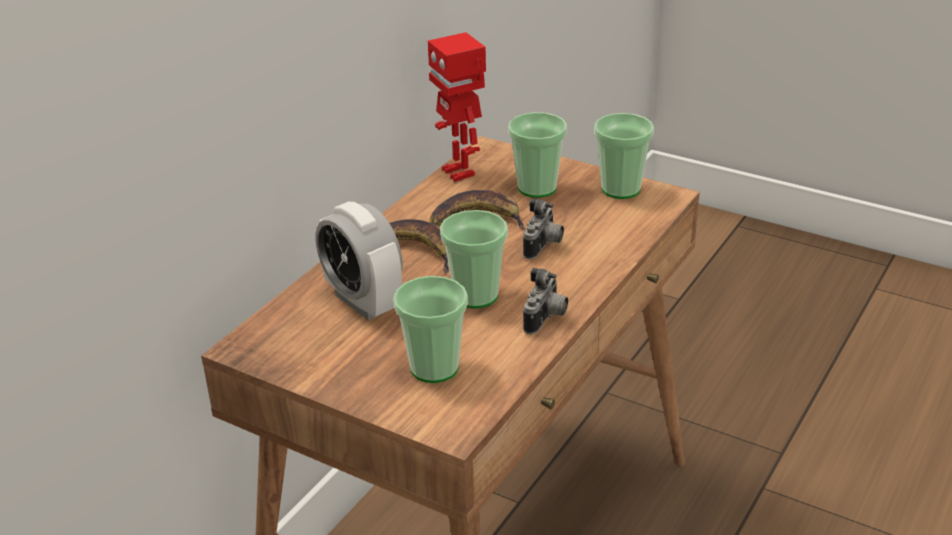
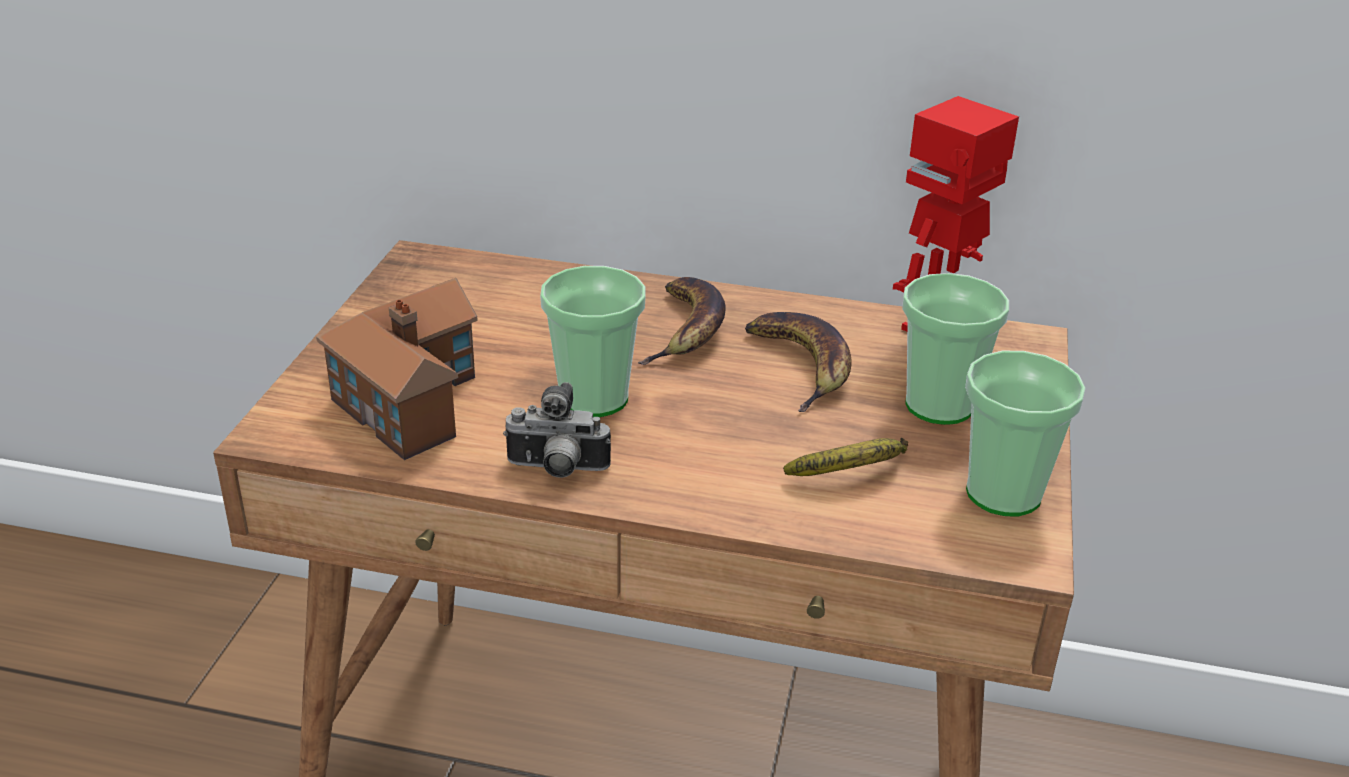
camera: 70 degrees right, 0 degrees up
(363, 302) = (543, 316): alarm clock -> none
(434, 368) = (408, 394): cup -> toy house
(544, 246) = (761, 438): camera -> none
(588, 225) = (853, 473): none -> banana

